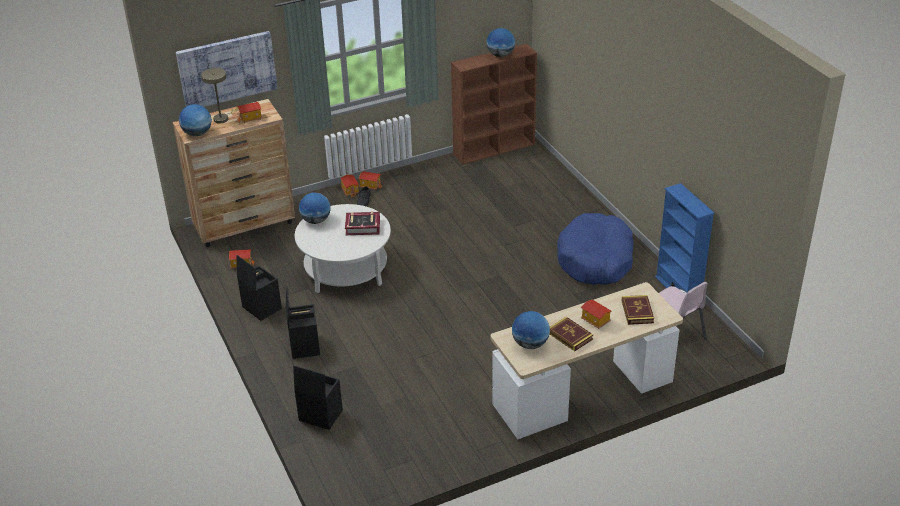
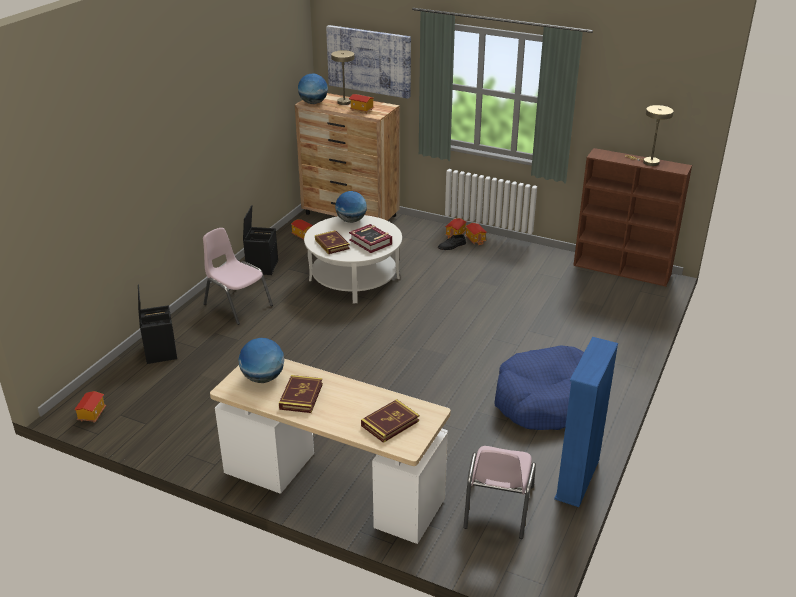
camera: 50 degrees right, 5 degrees down
(304, 346) = (237, 305): black storage box -> pink chair
(340, 246) = (332, 244): none -> book
(500, 55) = (648, 162): globe -> beige table lamp
(595, 321) = (342, 402): toy house -> toy house (91, 414)

